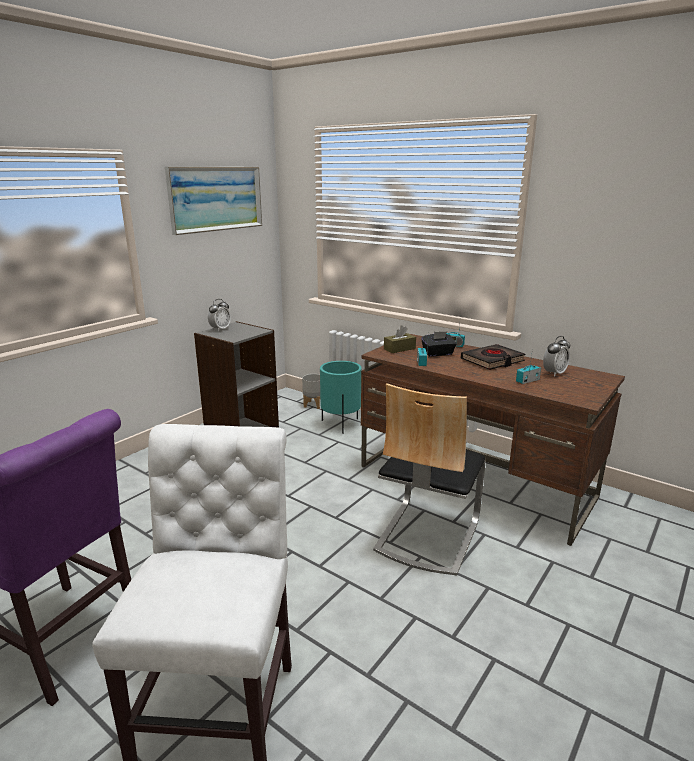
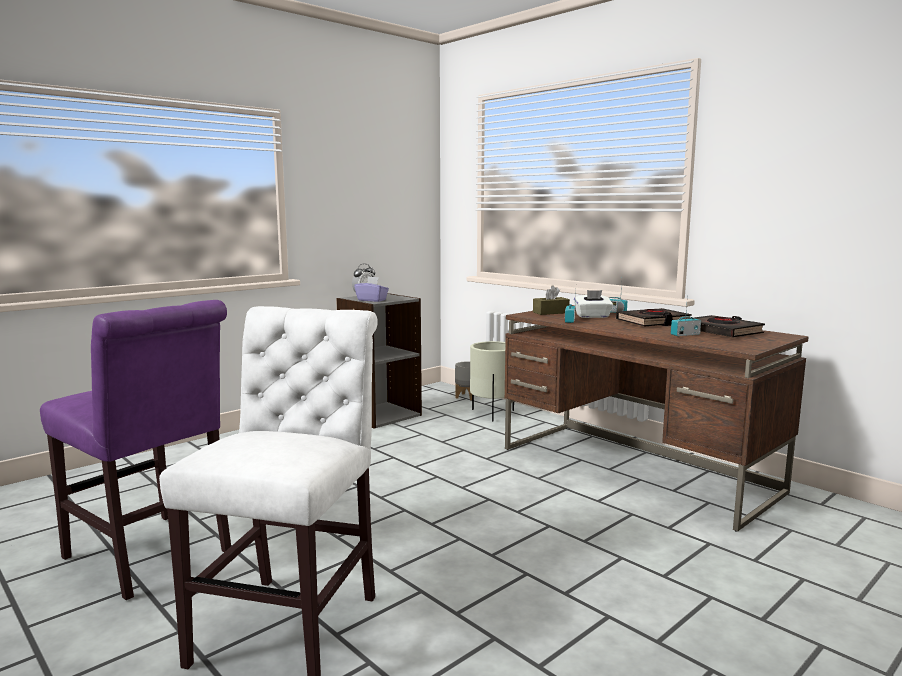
camera: 10 degrees right, 10 degrees down
(216, 198) = (372, 166): picture -> none
(230, 336) = (372, 300): none -> purple tissue box
(341, 424) = (493, 413): turquoise planter -> beige planter
(427, 534) = (563, 509): chair -> none
(438, 353) = (592, 316): black tissue box -> white tissue box
(554, 373) = (721, 331): alarm clock -> black book

